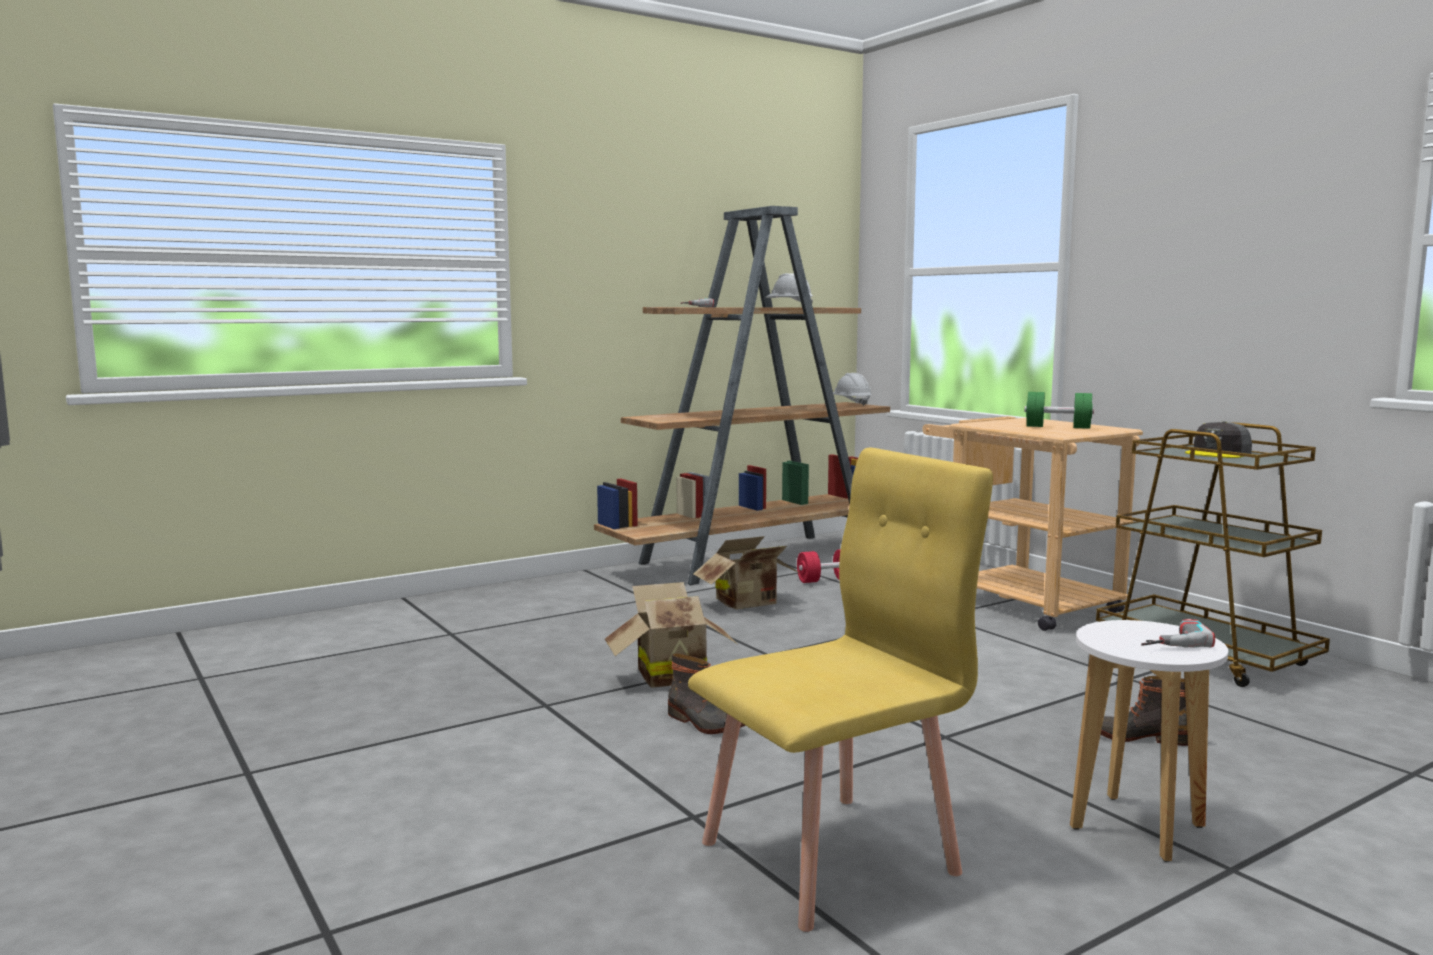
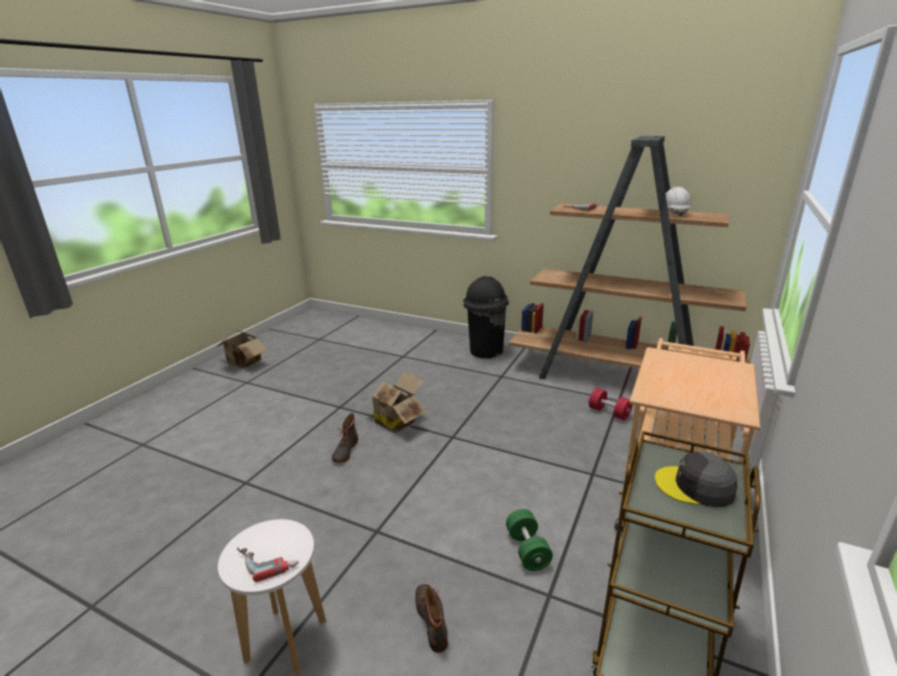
camera: 60 degrees right, 15 degrees up
(553, 590) = (485, 351): none -> black trash can
(749, 604) = (529, 404): cardboard box -> cardboard box (242, 363)
(832, 857) = (218, 532): yellow chair -> none
(851, 404) = (731, 294): white hard hat -> none
(1058, 427) = (698, 386): green dumbbell -> green dumbbell (527, 550)

